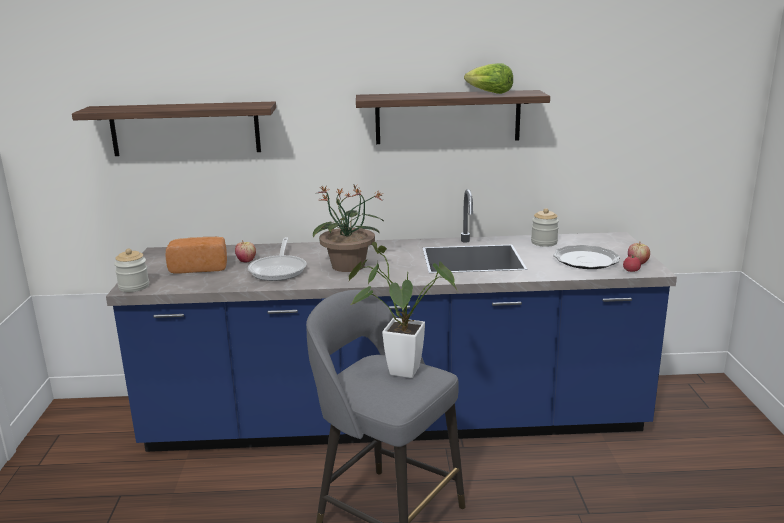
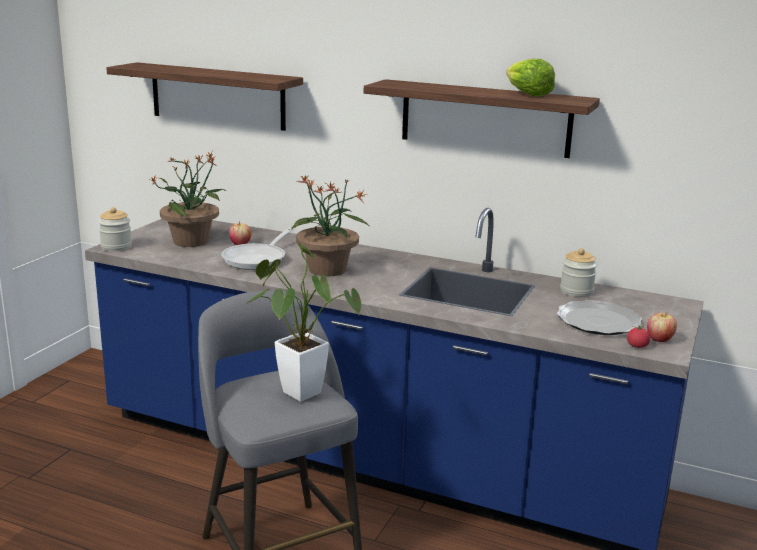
camera: 25 degrees right, 0 degrees up
(199, 267) = (192, 241): bread -> potted plant

